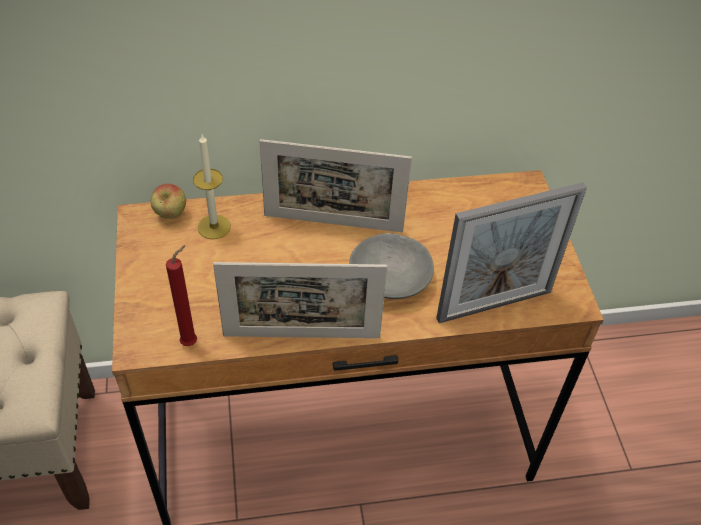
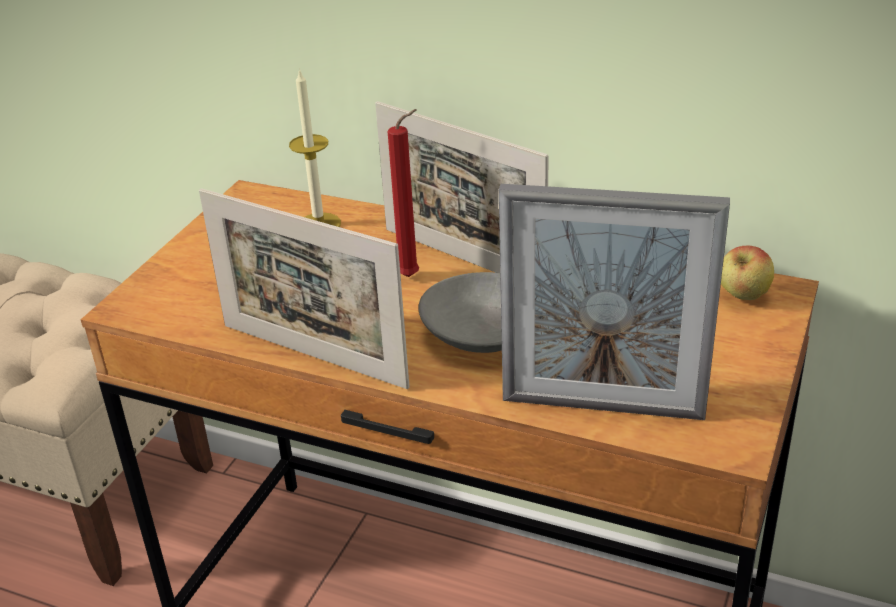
camera: 35 degrees right, 15 degrees down
(171, 215) = (283, 202): apple -> apple (743, 297)
(191, 342) = (186, 320): red candle -> red candle (412, 276)

